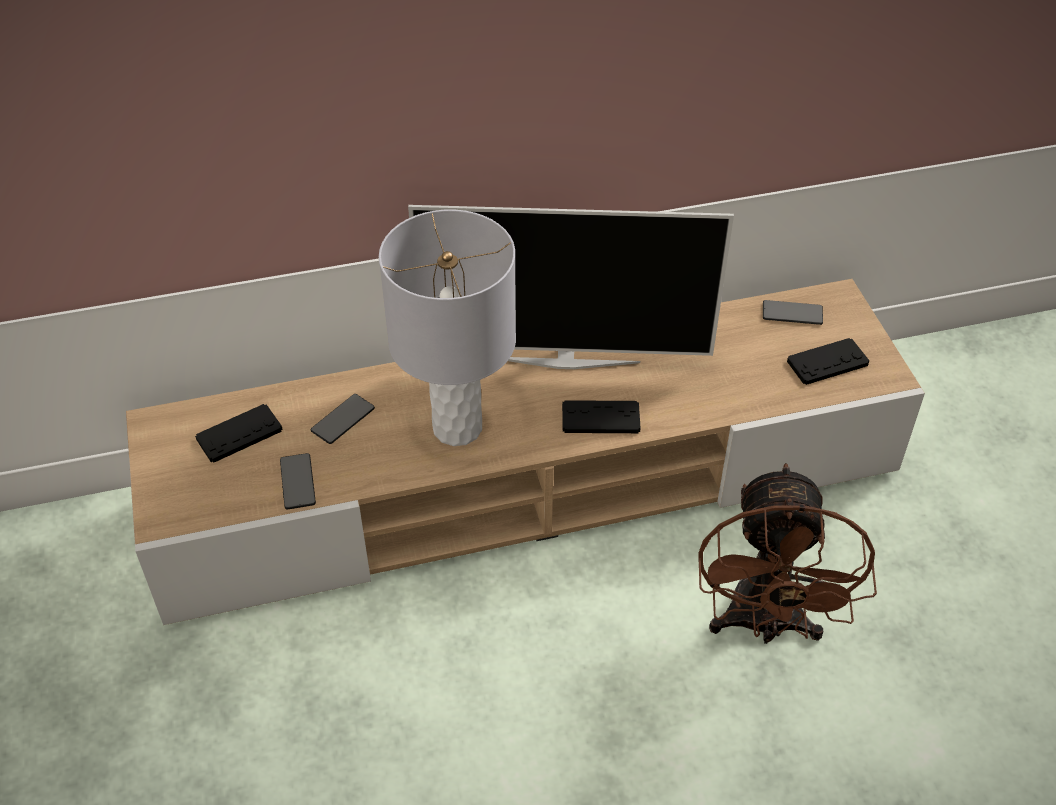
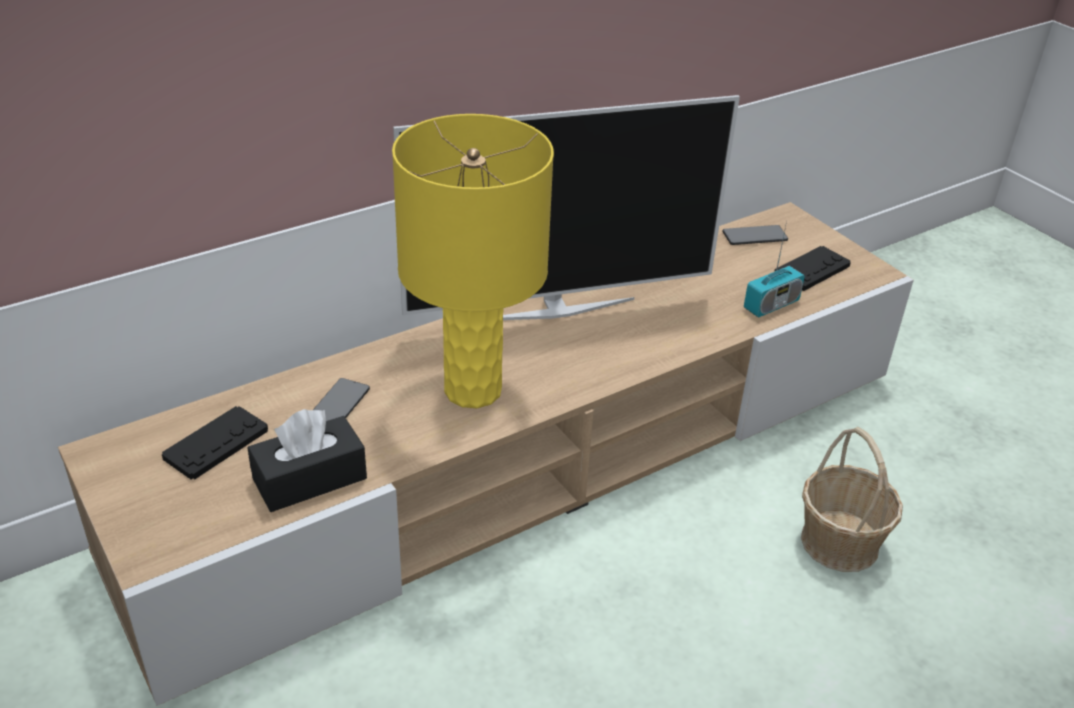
camera: 20 degrees left, 10 degrees down
(297, 482) = (310, 479): phone -> black tissue box
(458, 428) = (473, 391): grey table lamp -> yellow table lamp
(600, 418) = (621, 354): black game controller -> none
(764, 625) = (840, 542): brown fan -> basket
(765, 394) = (771, 305): none -> radio

